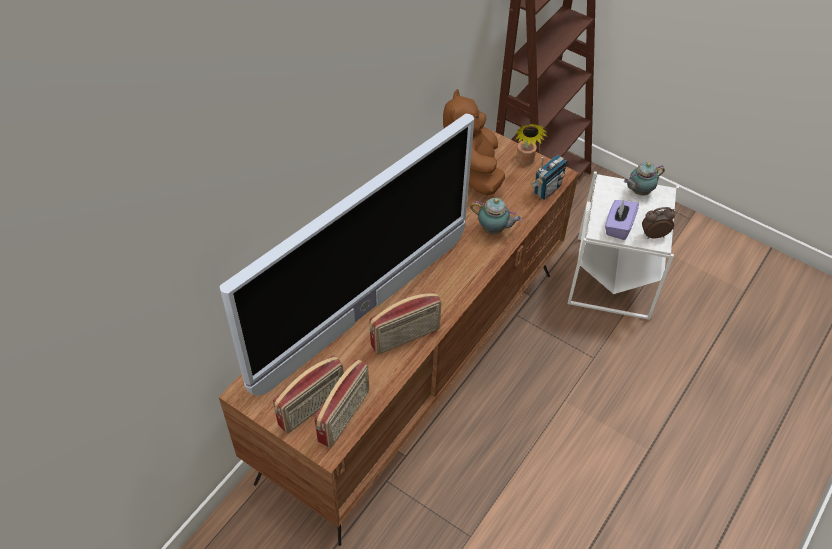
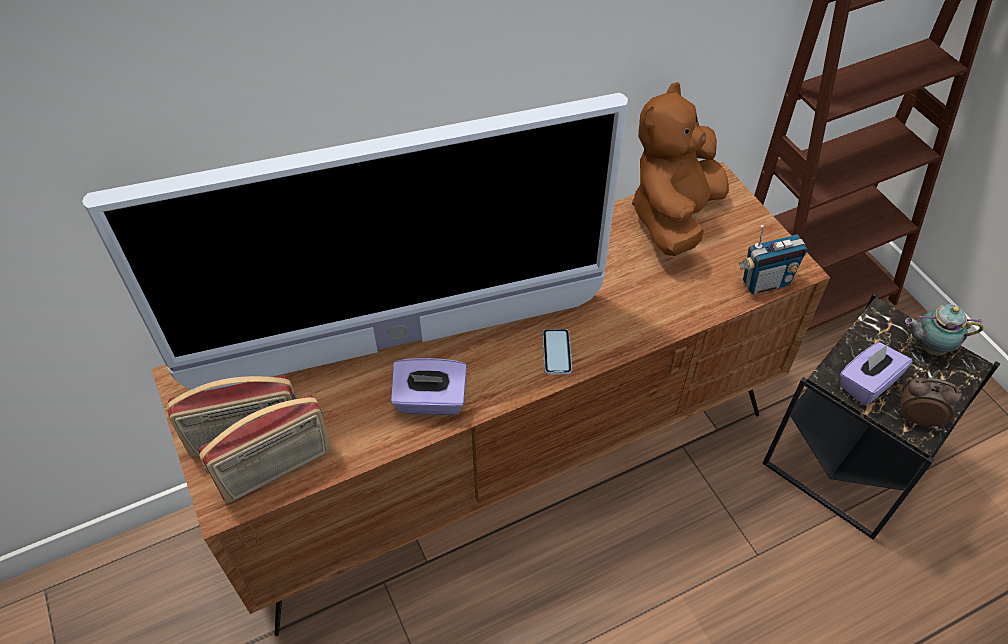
camera: 30 degrees right, 0 degrees up
(406, 338) = (430, 401): radio -> purple tissue box
(458, 279) = (556, 352): none -> phone
(494, 230) = (651, 307): teapot -> none
(525, 161) = (757, 233): potted plant -> none
(613, 277) = (851, 456): white side table -> black side table

